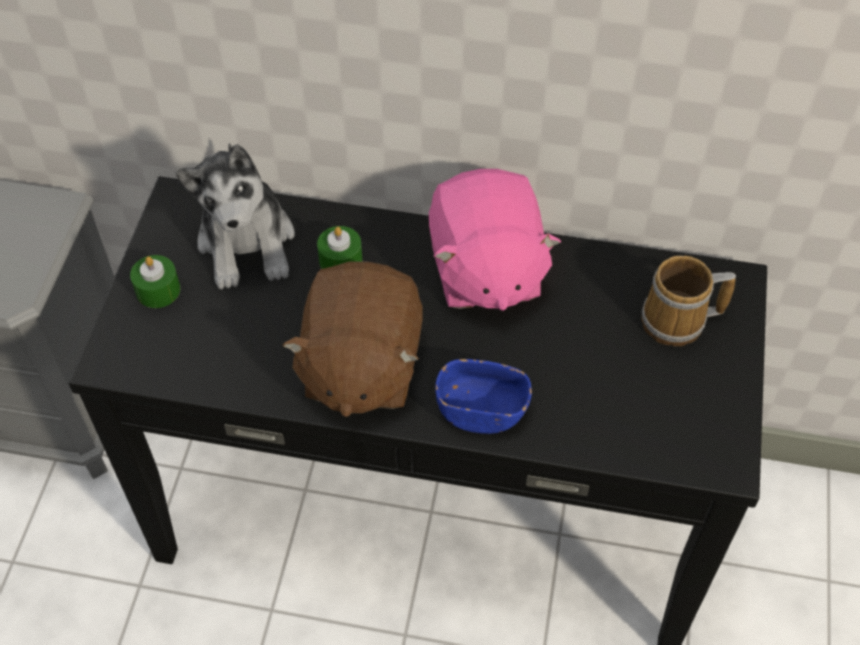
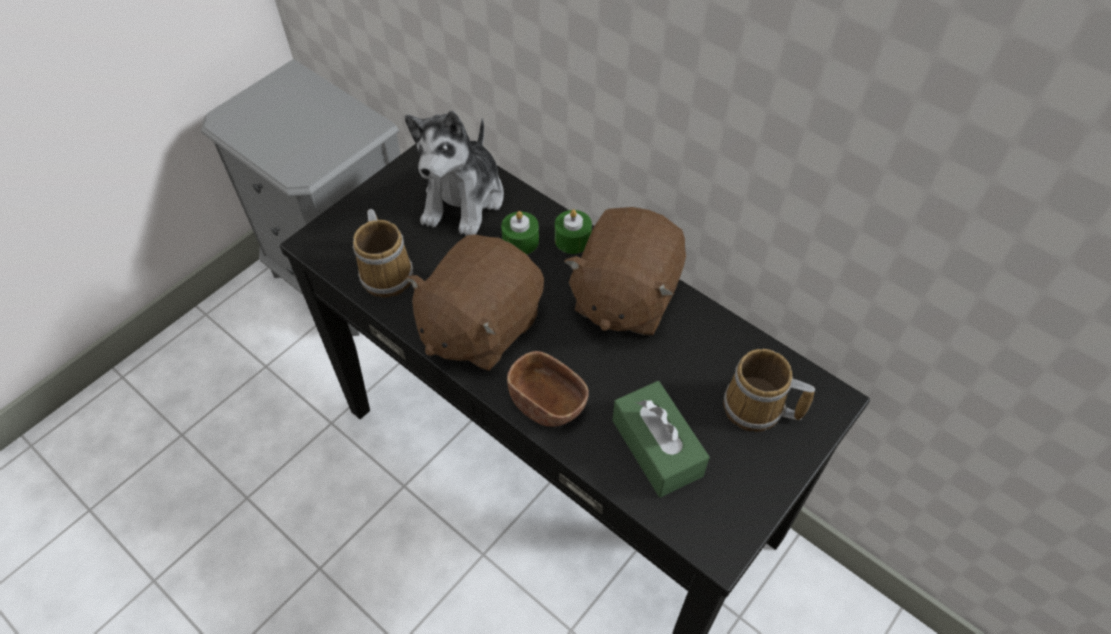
camera: 30 degrees right, 0 degrees up
(158, 290) = (380, 207): green candle -> green candle (573, 239)
(220, 357) = (388, 273): none -> mug
(481, 410) = (547, 402): blue bowl -> brown bowl
(485, 271) = (624, 297): pink plush toy -> brown plush toy
(613, 401) = (657, 447): none -> green tissue box

